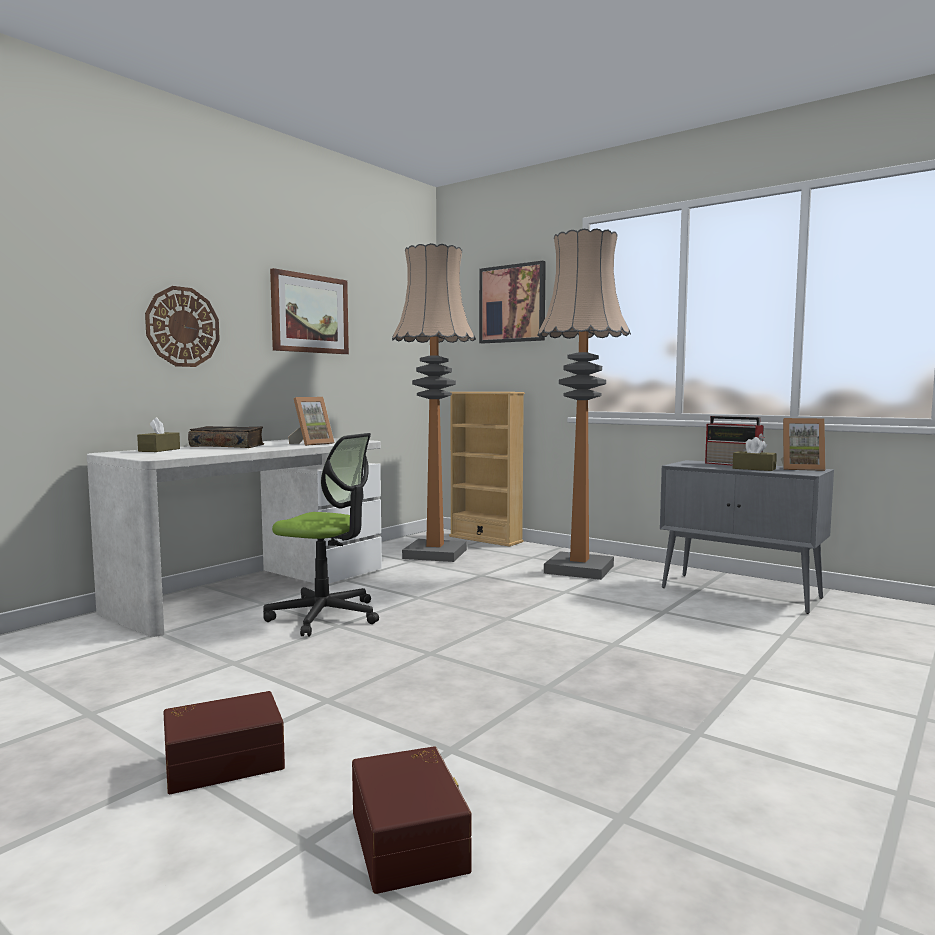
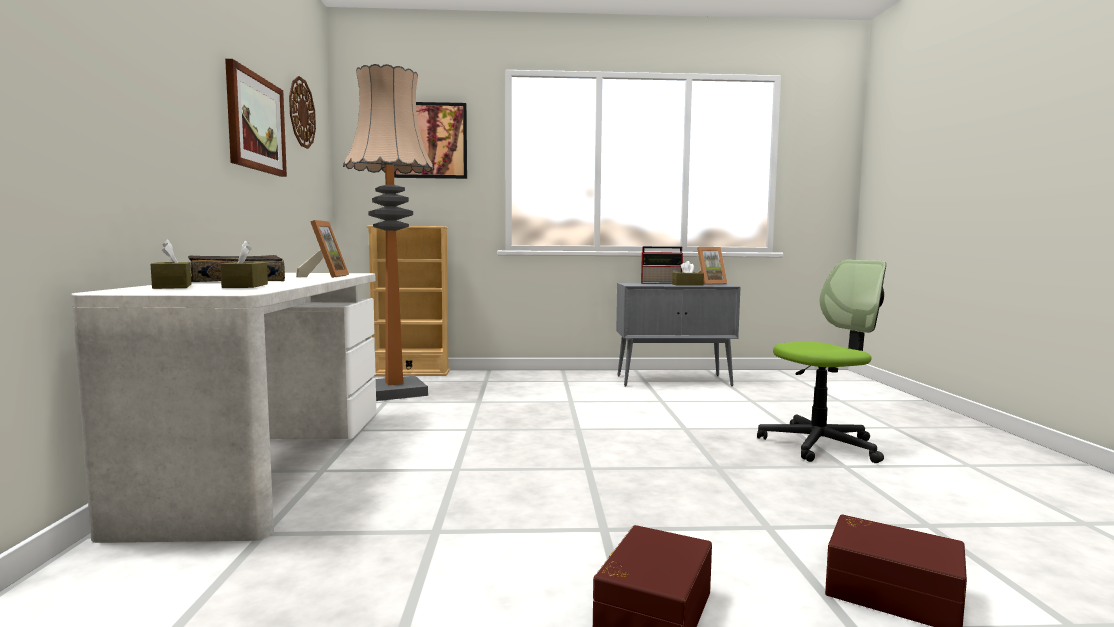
camera: 40 degrees left, 0 degrees up
(182, 327) = (155, 116): wall clock -> wall clock (301, 113)
(193, 452) = (245, 286): none -> brown tissue box
(325, 616) = (422, 465): office chair -> office chair (820, 445)
(579, 569) = (542, 384): floor lamp -> none

